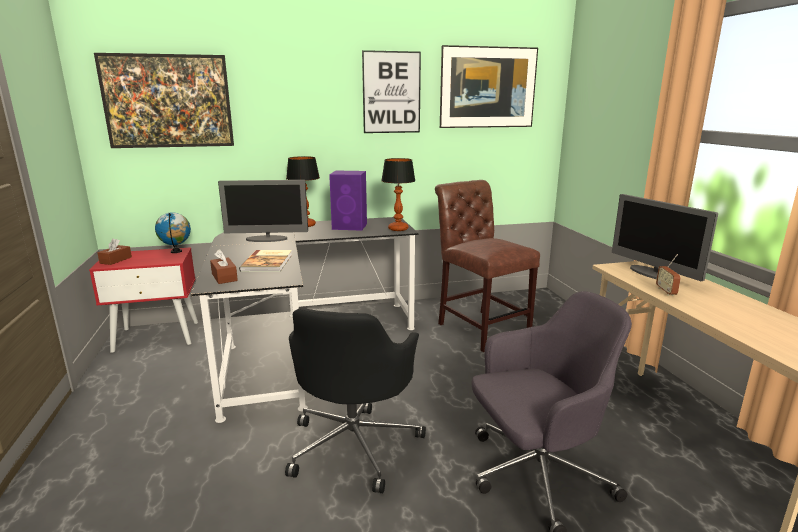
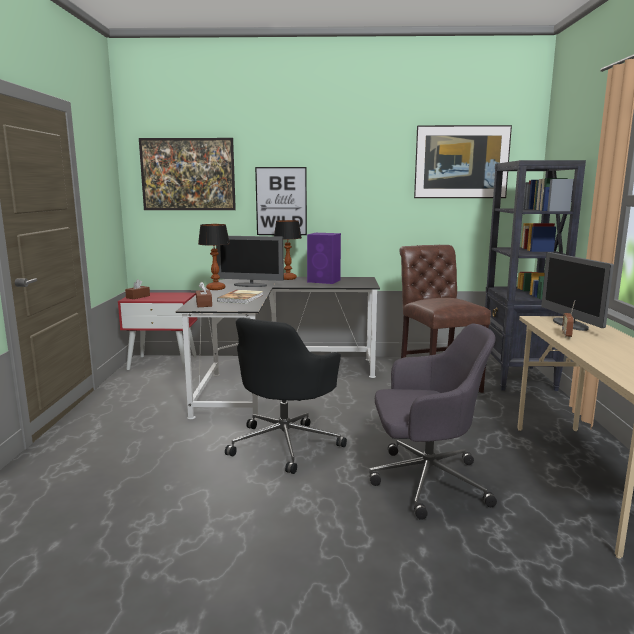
camera: 15 degrees right, 5 degrees down
(176, 251) = (184, 294): globe -> none
(391, 92) = (370, 167): picture -> picture (281, 201)
(398, 229) = (364, 284): table lamp -> table lamp (215, 288)
(553, 314) = (517, 378): none -> black bookcase

